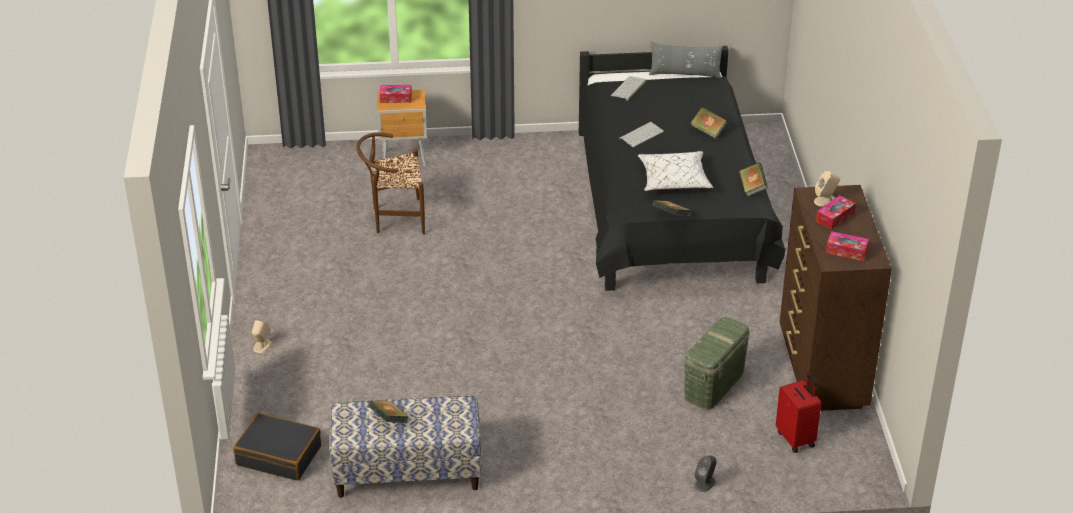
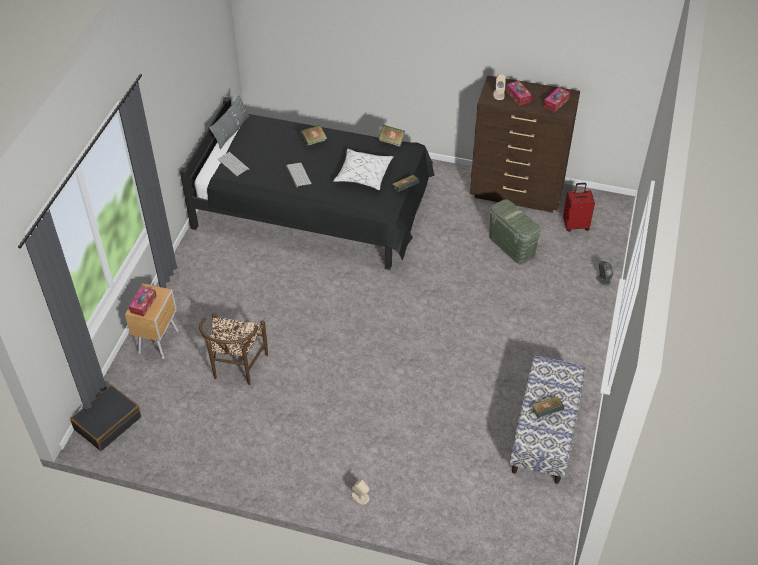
camera: 70 degrees left, 10 degrees up
(279, 455) = (499, 512): black suitcase -> black suitcase (107, 423)

